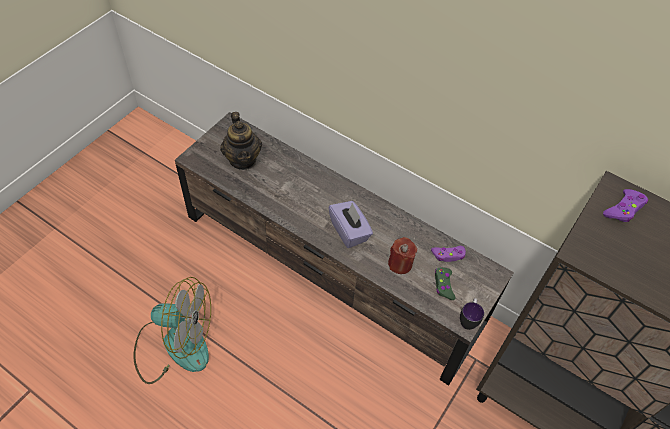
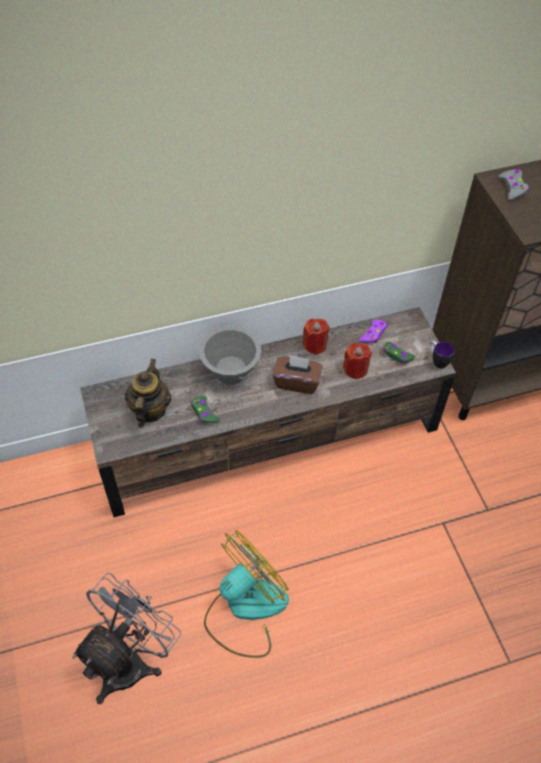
camera: 50 degrees left, 0 degrees up
(88, 298) = (131, 659): none -> grey fan
(243, 159) = (149, 410): teapot -> teapot turned 105 degrees counterclockwise
(268, 191) = (204, 413): none -> green game controller
(320, 185) = (231, 371): none -> grey bowl
(349, 231) = (297, 382): purple tissue box -> brown tissue box
(397, 222) = (315, 345): none -> red candle
(624, 209) = (512, 188): purple game controller -> grey game controller

